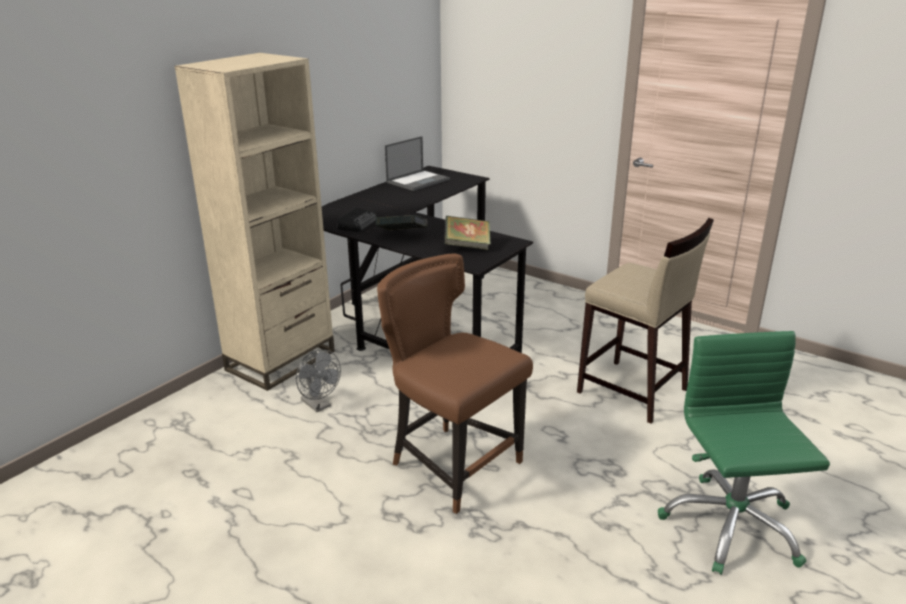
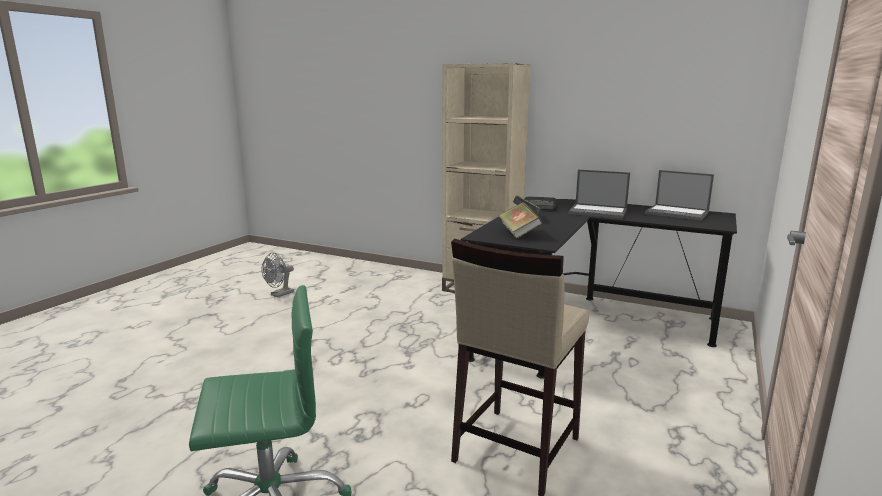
camera: 80 degrees right, 10 degrees down
(319, 405) = (429, 307): grey fan -> grey fan (279, 295)
(394, 204) = (598, 212): none -> laptop
(453, 464) = (366, 358): brown chair -> none

